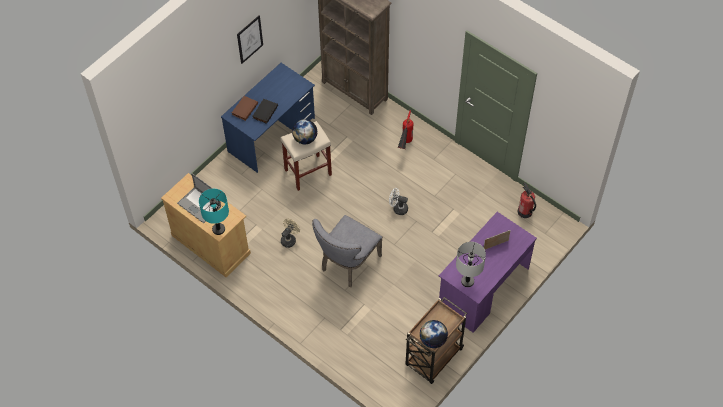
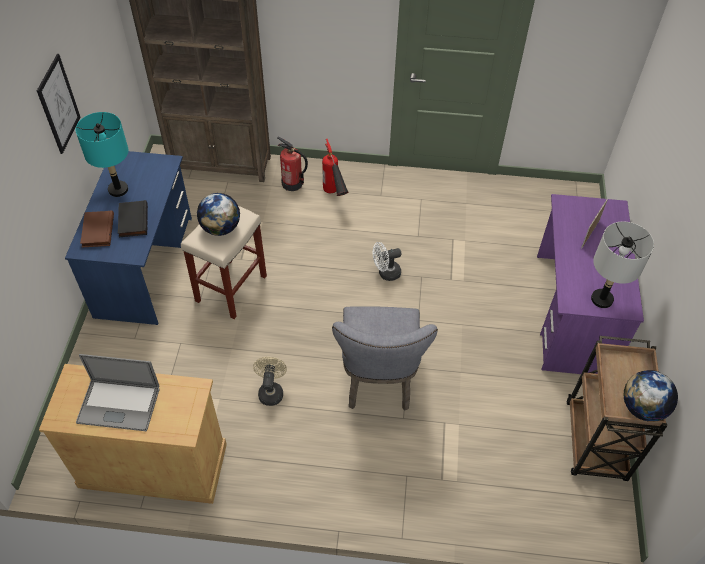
camera: 35 degrees left, 5 degrees down
(218, 229) = (180, 427): turquoise table lamp -> turquoise table lamp (118, 189)
(525, 212) = (535, 201): fire extinguisher -> fire extinguisher (292, 184)

